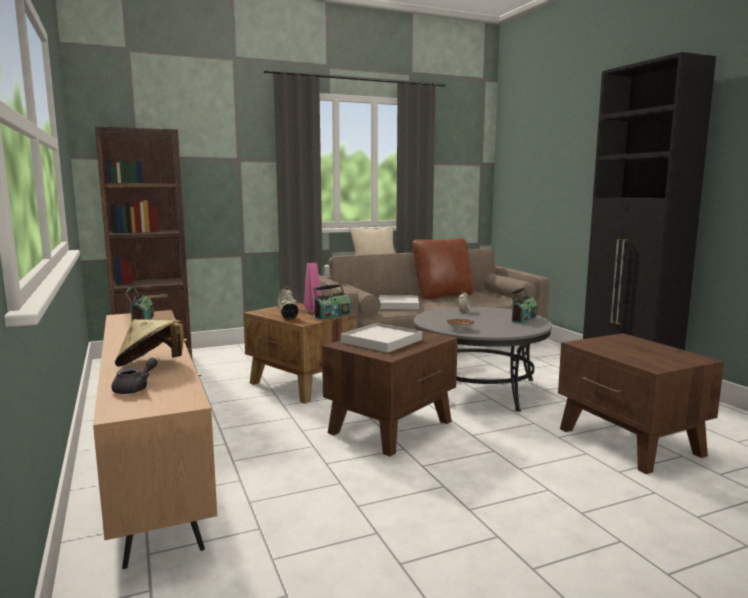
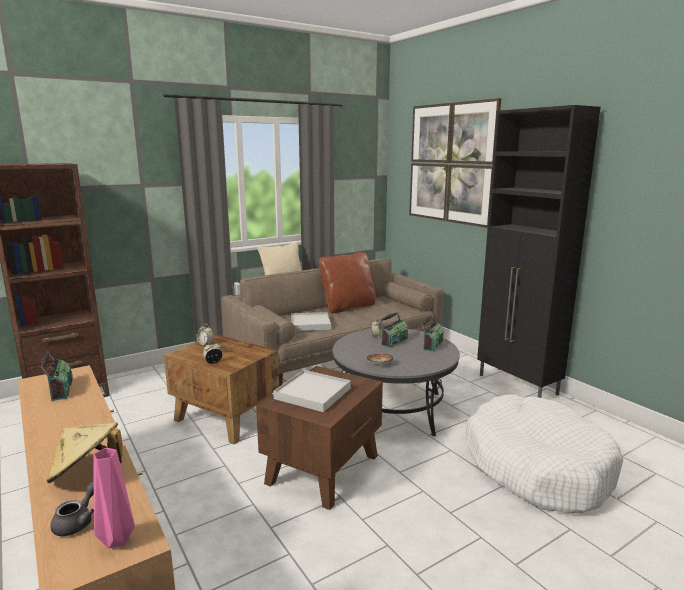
camera: 10 degrees left, 5 degrees up
(313, 311) = (235, 348): pink vase -> pink vase (119, 540)
(332, 315) = (255, 354): radio -> radio (393, 341)
(560, 141) = (451, 163): none -> picture
(630, 442) = (536, 466): brown side table -> white dog bed

